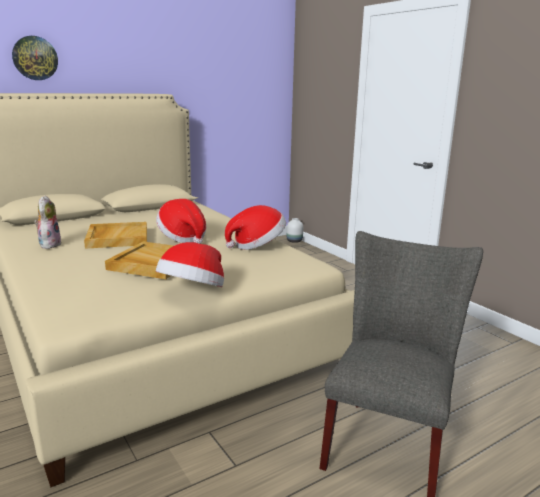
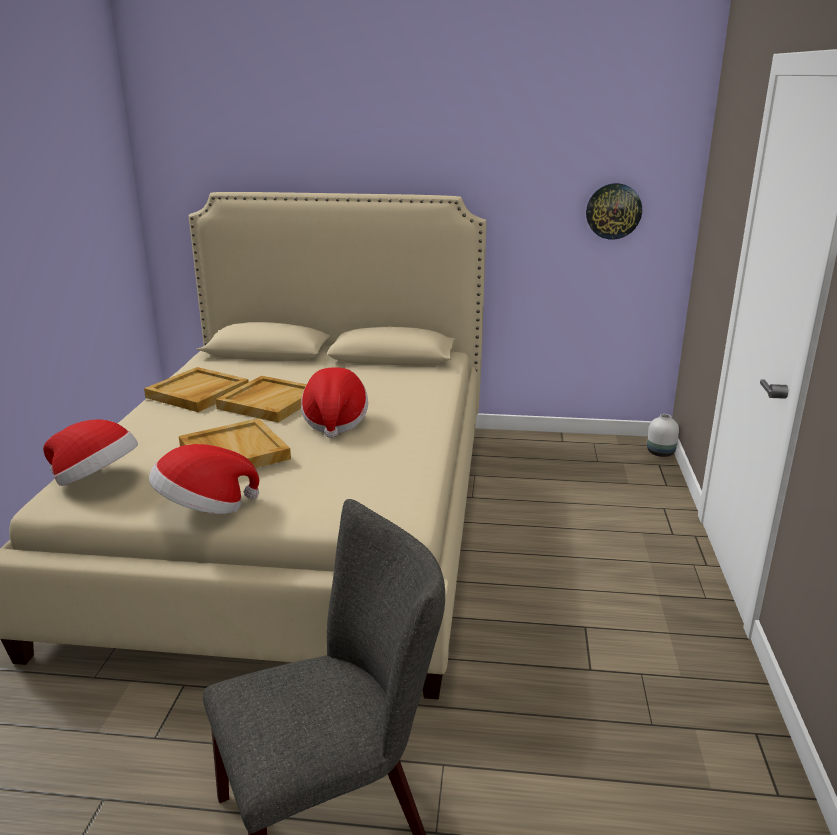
camera: 40 degrees right, 5 degrees up
(35, 58) = (285, 146): wall clock -> wall clock (613, 211)
(49, 244) = (198, 393): plush toy -> beige tray
(257, 245) = (395, 462): hat -> hat (97, 480)

